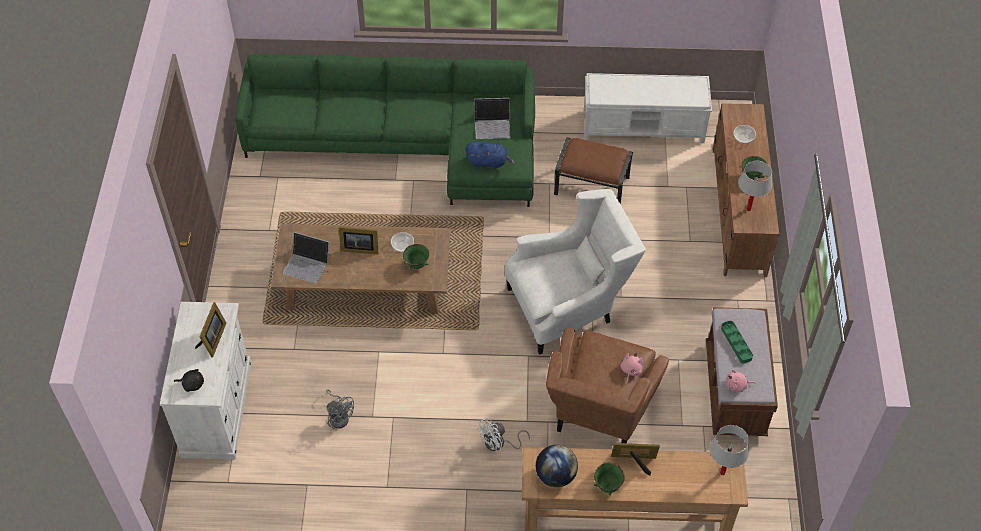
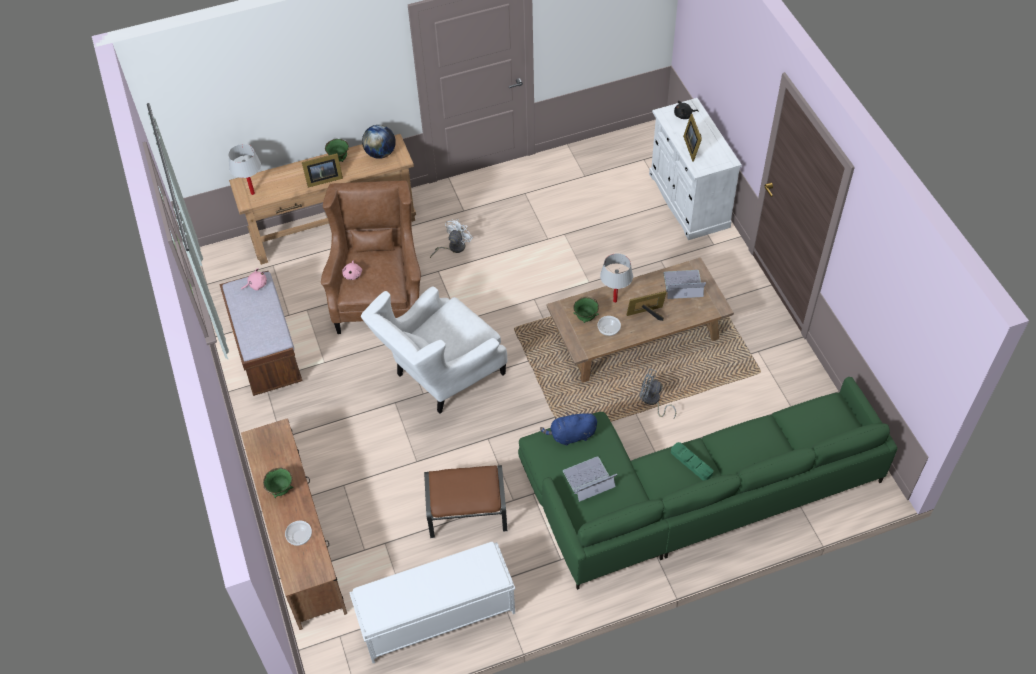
camera: 160 degrees right, 0 degrees up
(339, 416) = (590, 225): grey fan -> grey fan (652, 401)
(736, 343) = (264, 318): green tray -> green tray (691, 463)
(748, 209) = (277, 448): white table lamp -> white table lamp (615, 301)

